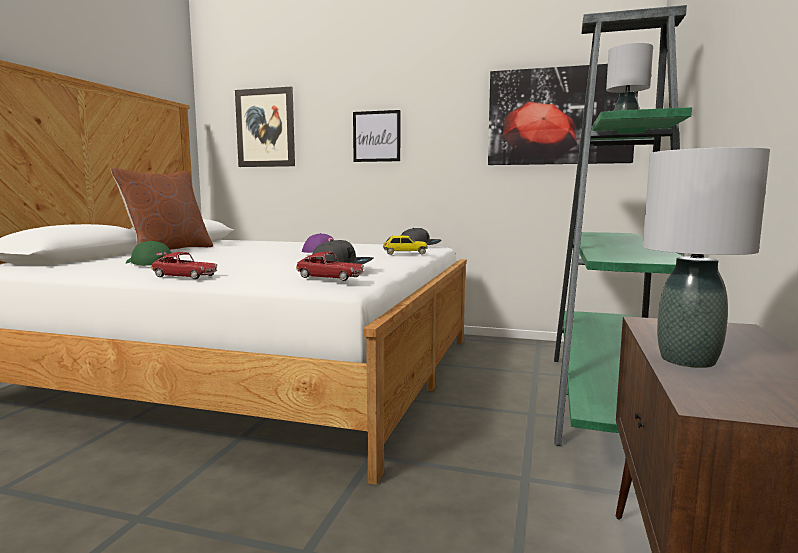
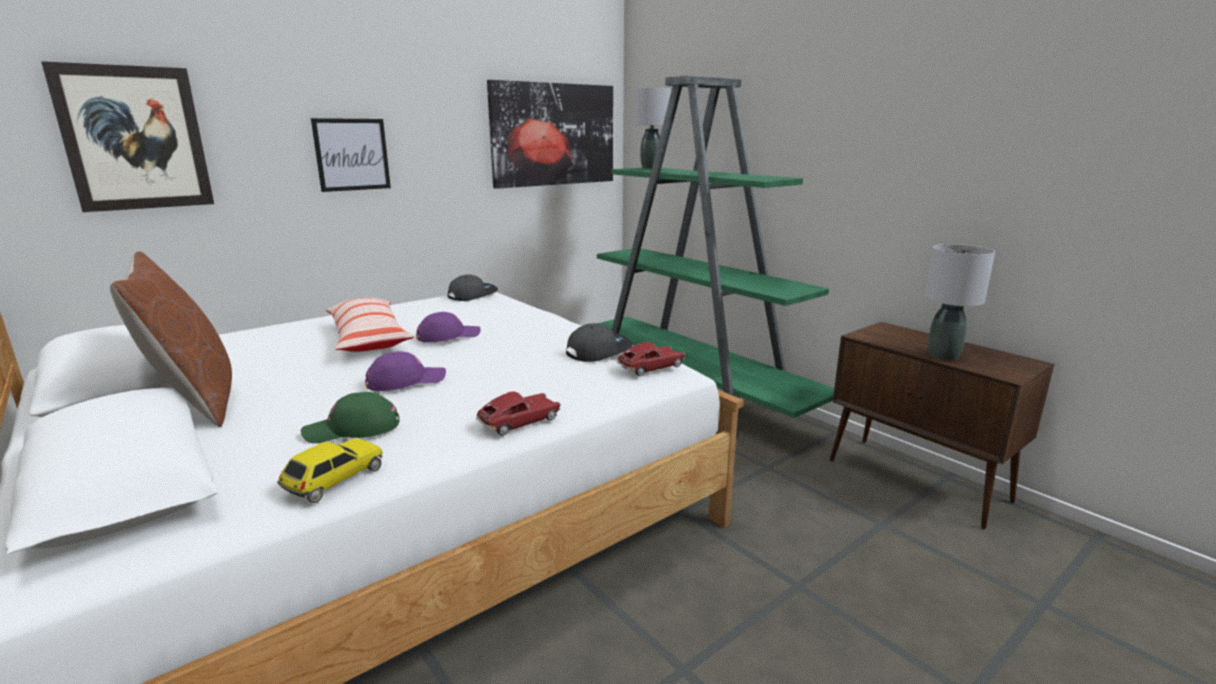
camera: 55 degrees left, 10 degrees up
(228, 257) = (406, 380): none -> purple cap
(293, 248) = (368, 338): none -> pillow
(405, 253) = (525, 313): toy car -> toy car (334, 480)

